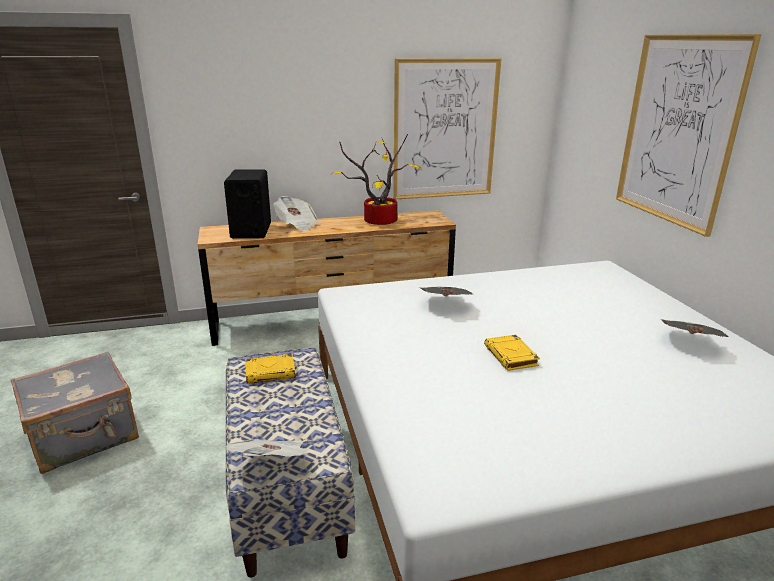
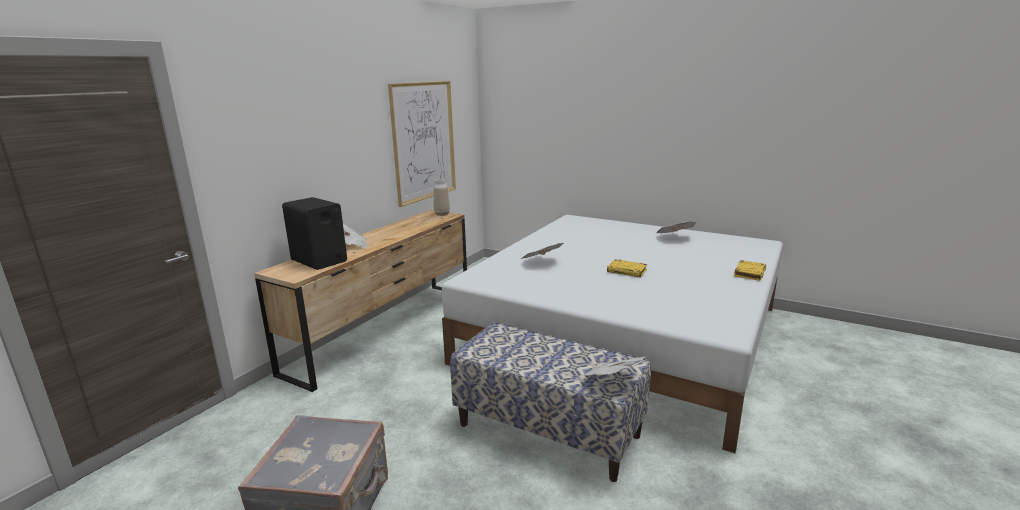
camera: 45 degrees left, 5 degrees down
(271, 372) = (501, 346): yellow book -> yellow book (749, 273)
(381, 220) = (407, 225): potted plant -> none
(436, 218) = (442, 214): none -> vase
(678, 130) = (604, 119): picture -> none

